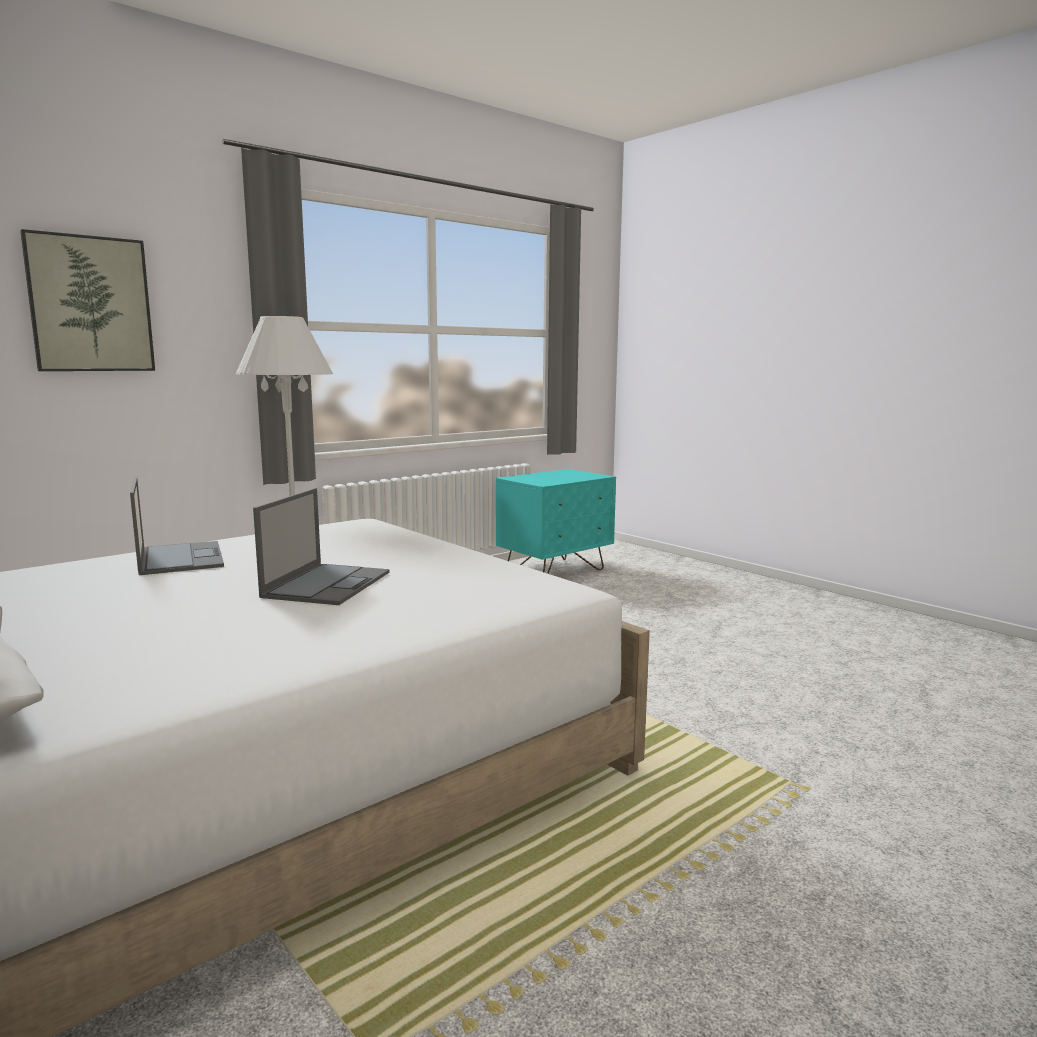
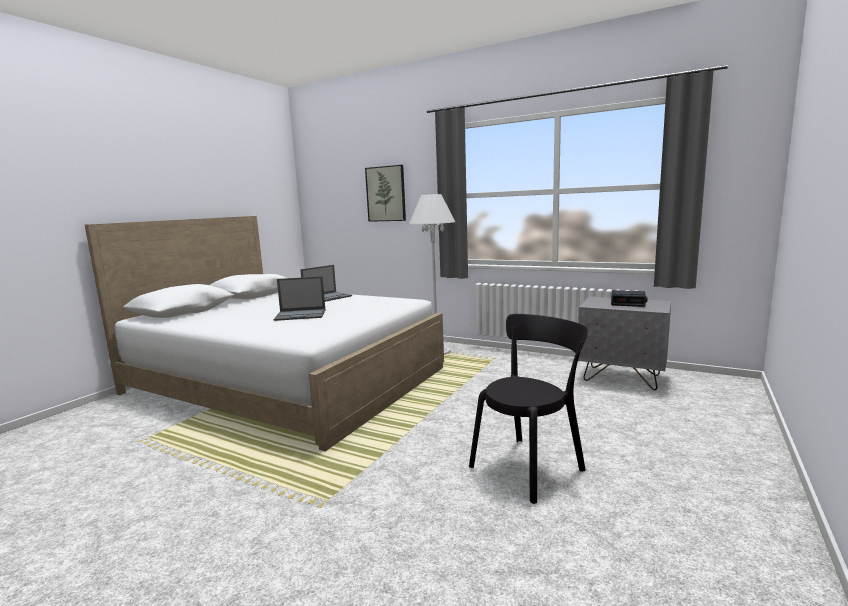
camera: 70 degrees right, 0 degrees up
(554, 476) = (628, 303): none -> alarm clock
(555, 571) = (622, 378): turquoise nightstand -> grey nightstand
(739, 654) = (529, 466): none -> black chair

